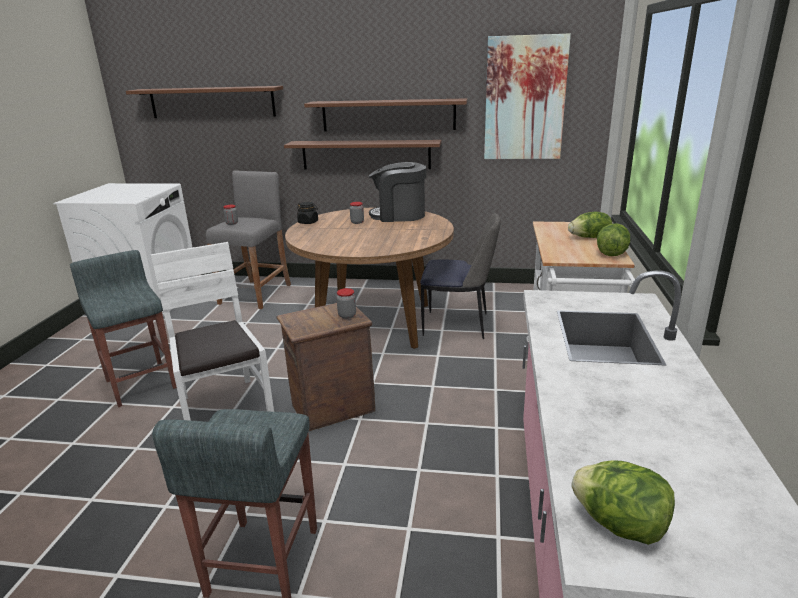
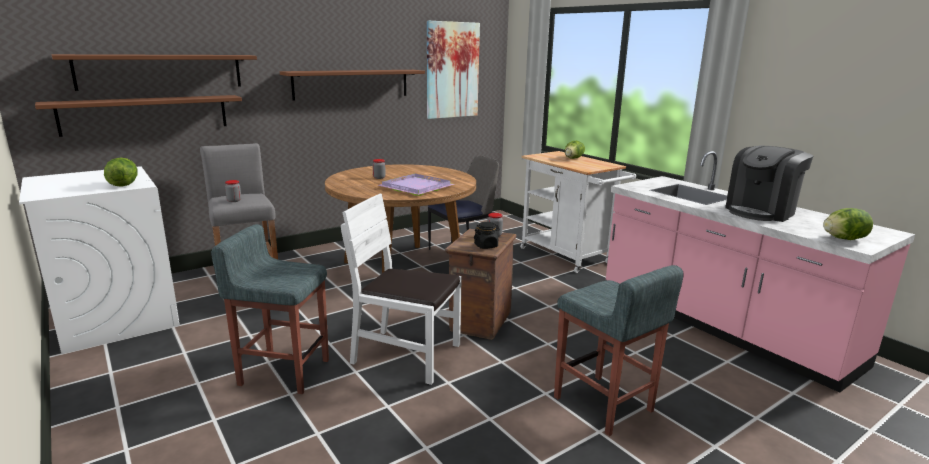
camera: 45 degrees left, 5 degrees down
(308, 222) = (337, 184): black jar -> black jar (486, 246)
(357, 240) = (416, 187): none -> purple tray
(366, 154) = (332, 121): shelf -> shelf (146, 114)
(399, 215) = (398, 169): coffee machine -> coffee machine (761, 211)
(611, 253) = (604, 163): lettuce -> lettuce (123, 185)

